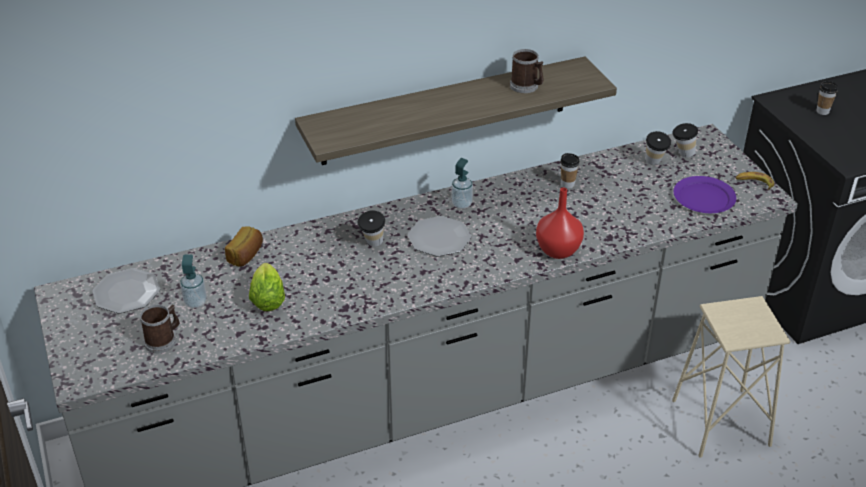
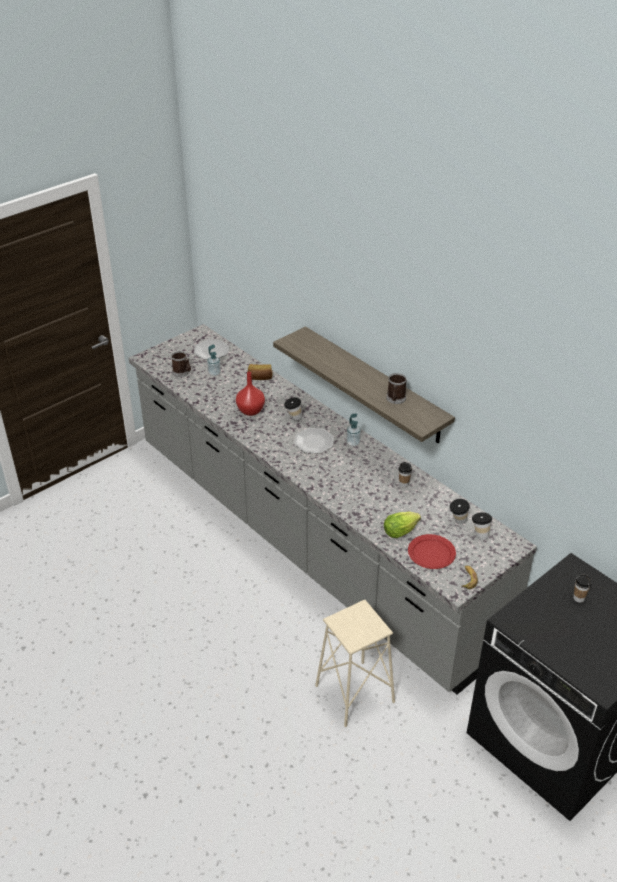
camera: 70 degrees right, 0 degrees up
(267, 297) = (229, 394): lettuce -> lettuce (402, 531)
(558, 250) = (330, 493): red vase -> red vase (251, 411)
(704, 197) = (431, 554): purple plate -> red plate

